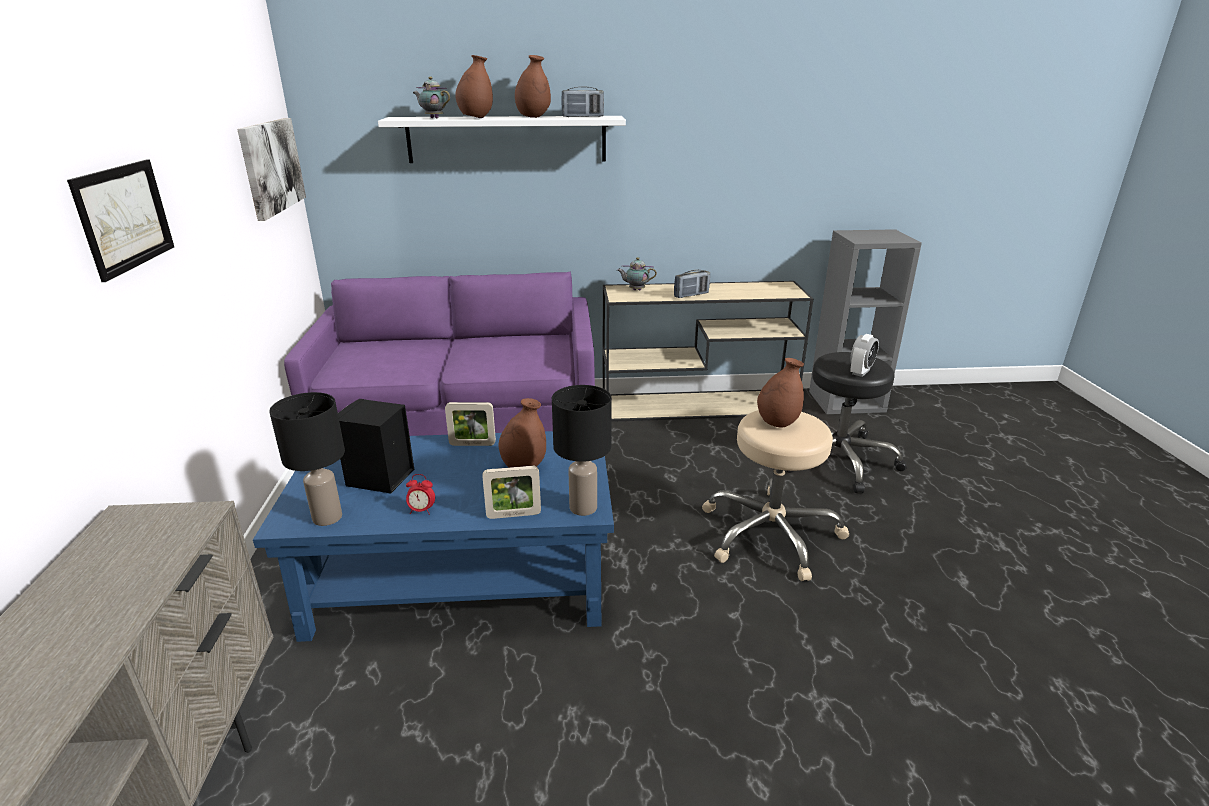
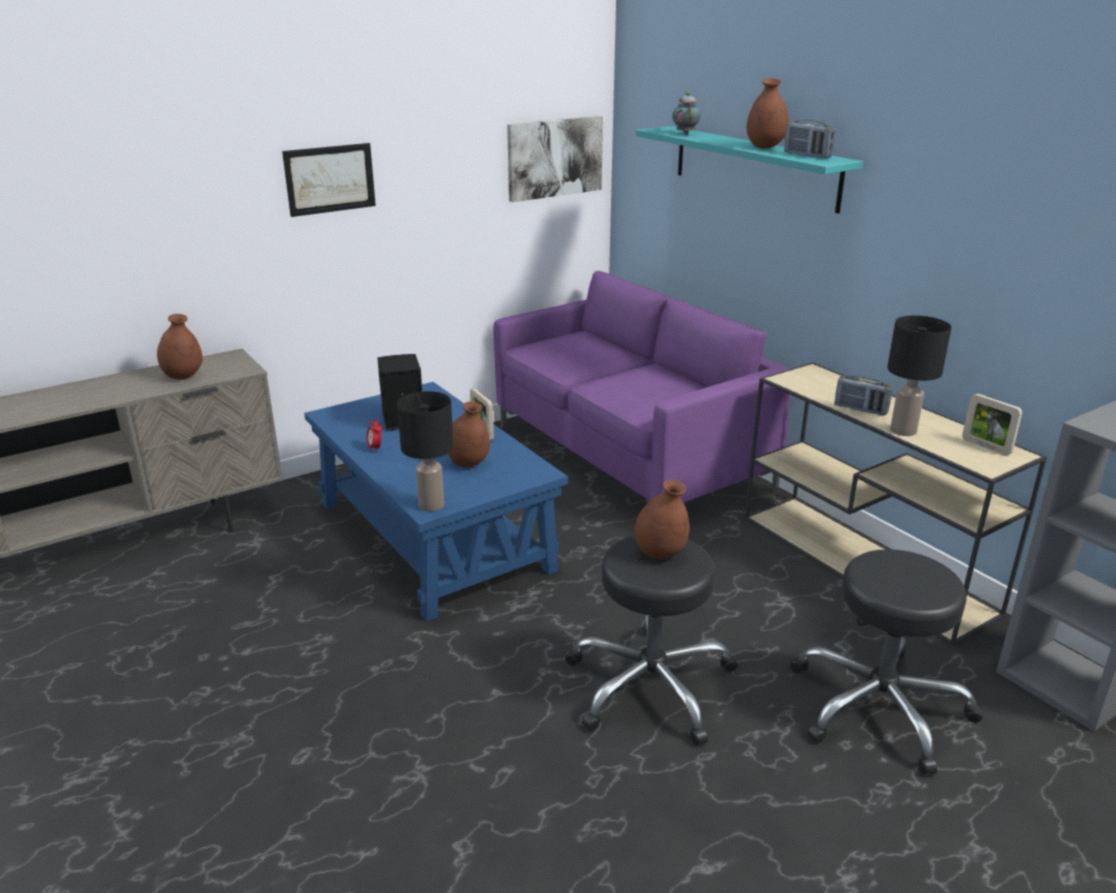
camera: 60 degrees right, 0 degrees up
(328, 517) = (343, 423): black table lamp -> black table lamp (904, 431)
(476, 118) = (713, 139): brown vase -> brown vase (183, 376)
(507, 139) = (754, 167): white shelf -> turquoise shelf
(513, 515) = (397, 481): picture frame -> picture frame (986, 447)
(635, 290) = (824, 380): teapot -> none
(770, 533) = (649, 684): beige stool -> black stool
(860, 372) = (886, 585): alarm clock -> none

